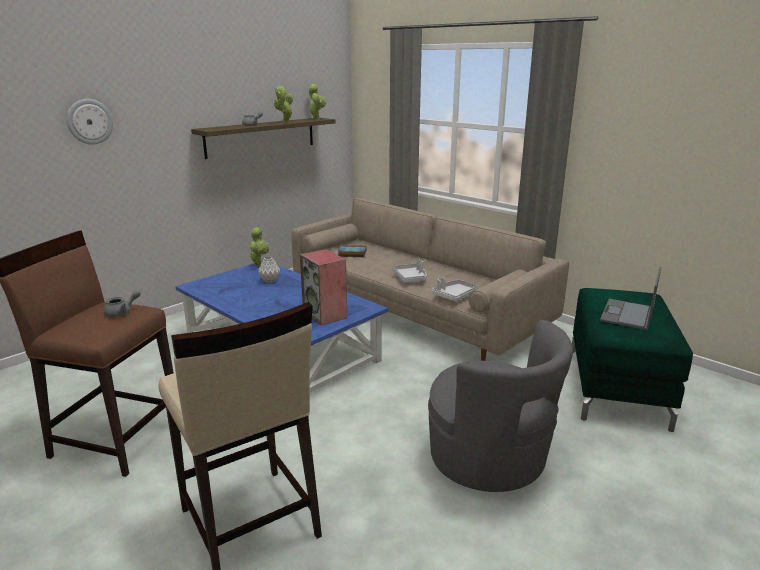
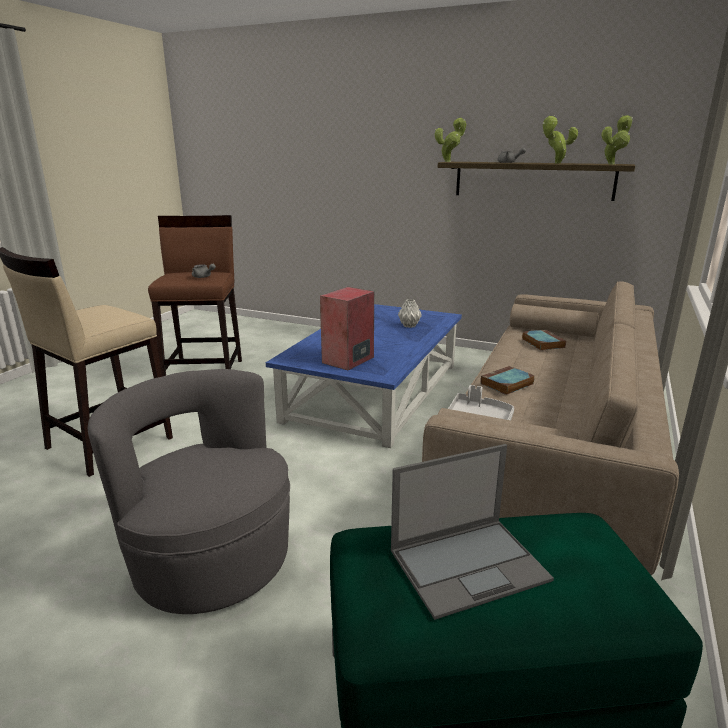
camera: 70 degrees right, 0 degrees up
(89, 121) = (357, 145): wall clock -> none
(259, 265) = (444, 315): potted plant -> potted plant (449, 161)
(410, 278) = (506, 384): grey tray -> book
(490, 458) = (211, 559): grey armchair -> grey armchair turned 105 degrees clockwise
(627, 315) = (470, 564): laptop -> laptop turned 150 degrees clockwise

